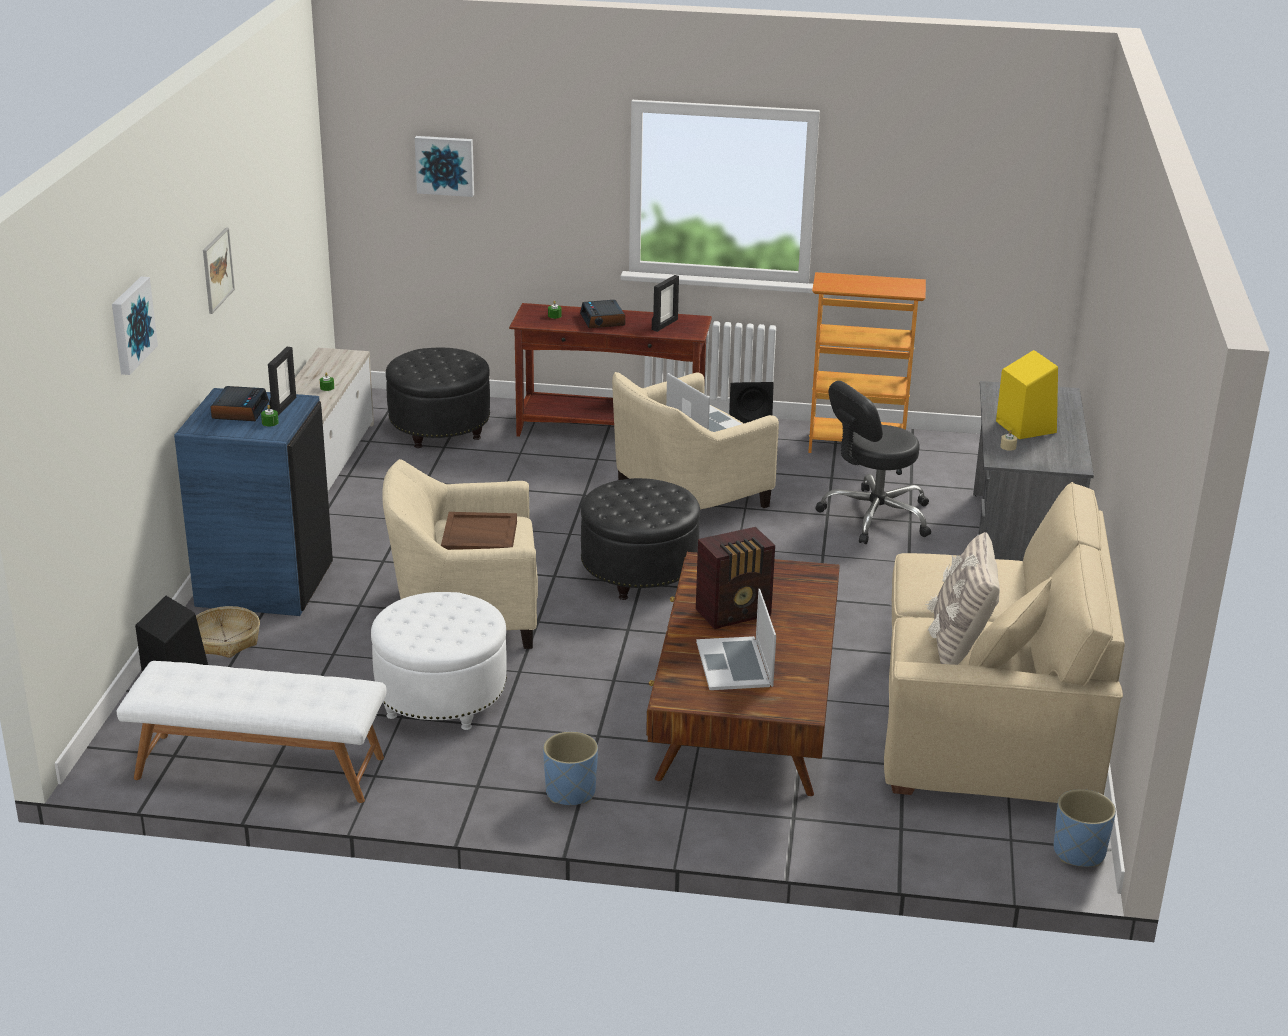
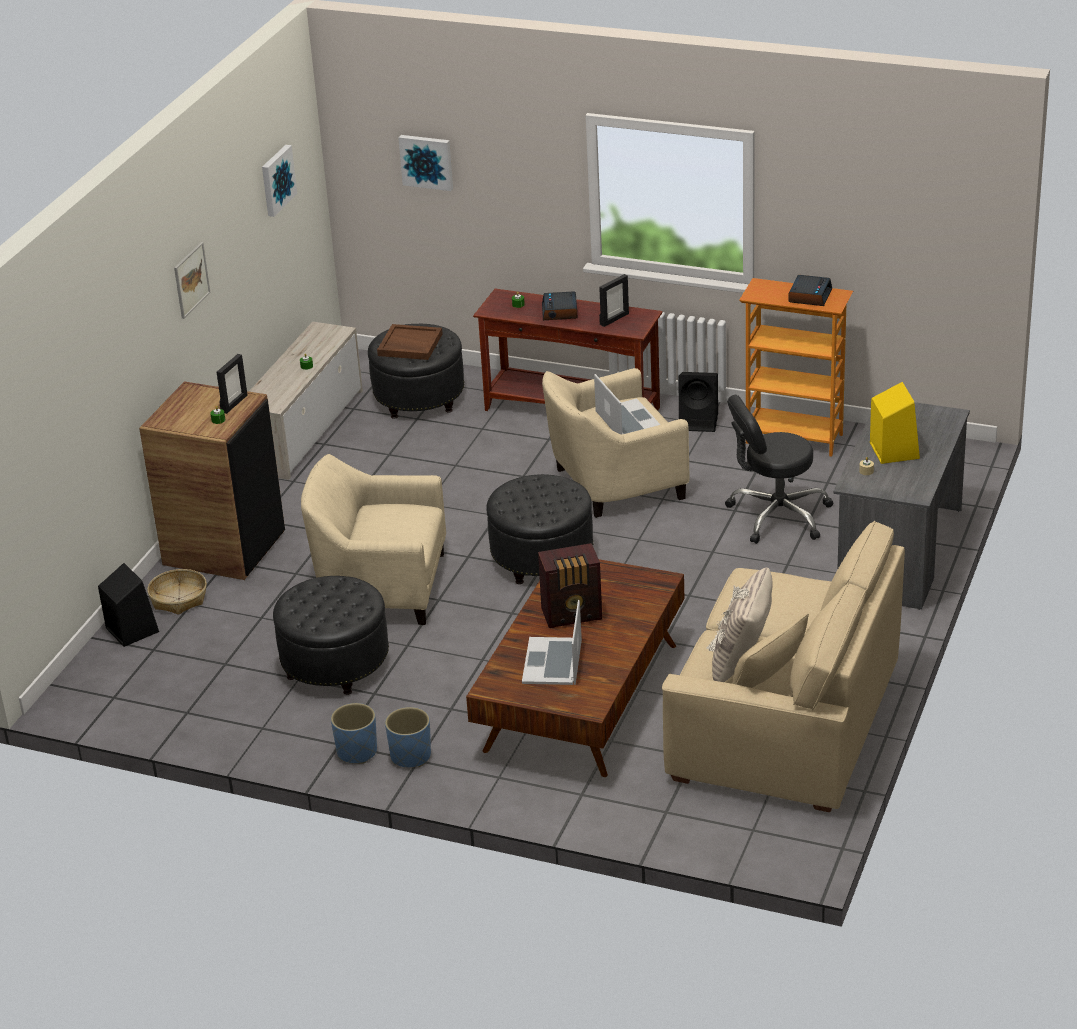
camera: 15 degrees right, 5 degrees up
(131, 325) = (94, 346): picture -> picture (276, 180)
(240, 410) = (198, 406): alarm clock -> alarm clock (809, 295)
(259, 768) = (175, 714): white bench -> none
(265, 583) = (225, 547): blue cabinet -> brown cabinet
(441, 699) = (335, 665): white ottoman -> black ottoman
(479, 537) = (387, 526): brown tray -> brown tray (409, 345)
(1079, 853) = (805, 846): blue planter -> blue planter (357, 752)

